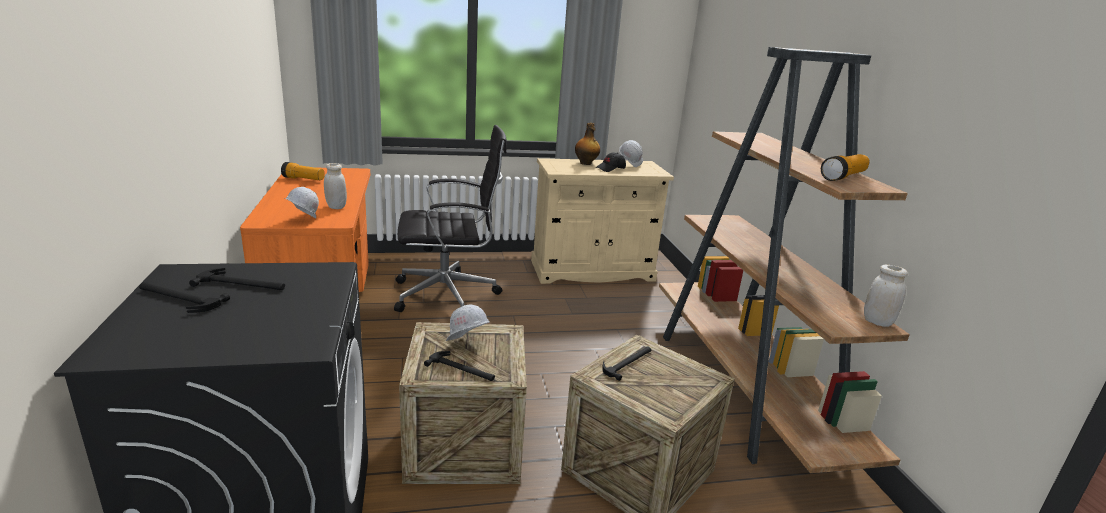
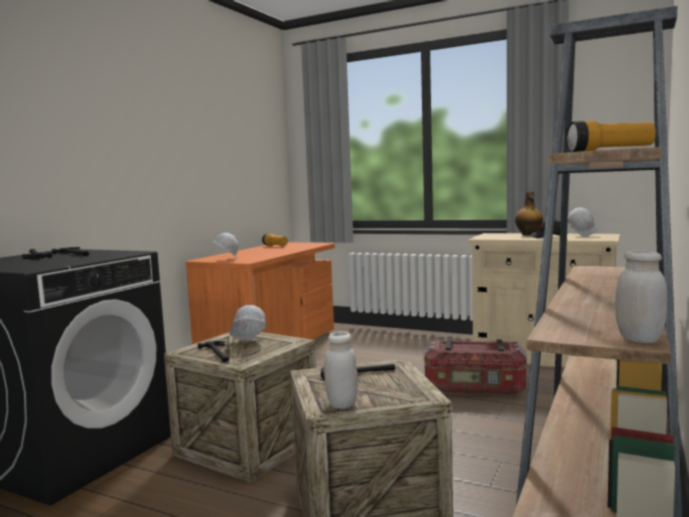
camera: 40 degrees right, 15 degrees down
(336, 207) = (263, 256): white jar -> white jar (342, 404)
(449, 295) = (373, 355): black office chair -> none
(580, 319) = (474, 388): none -> storage box

